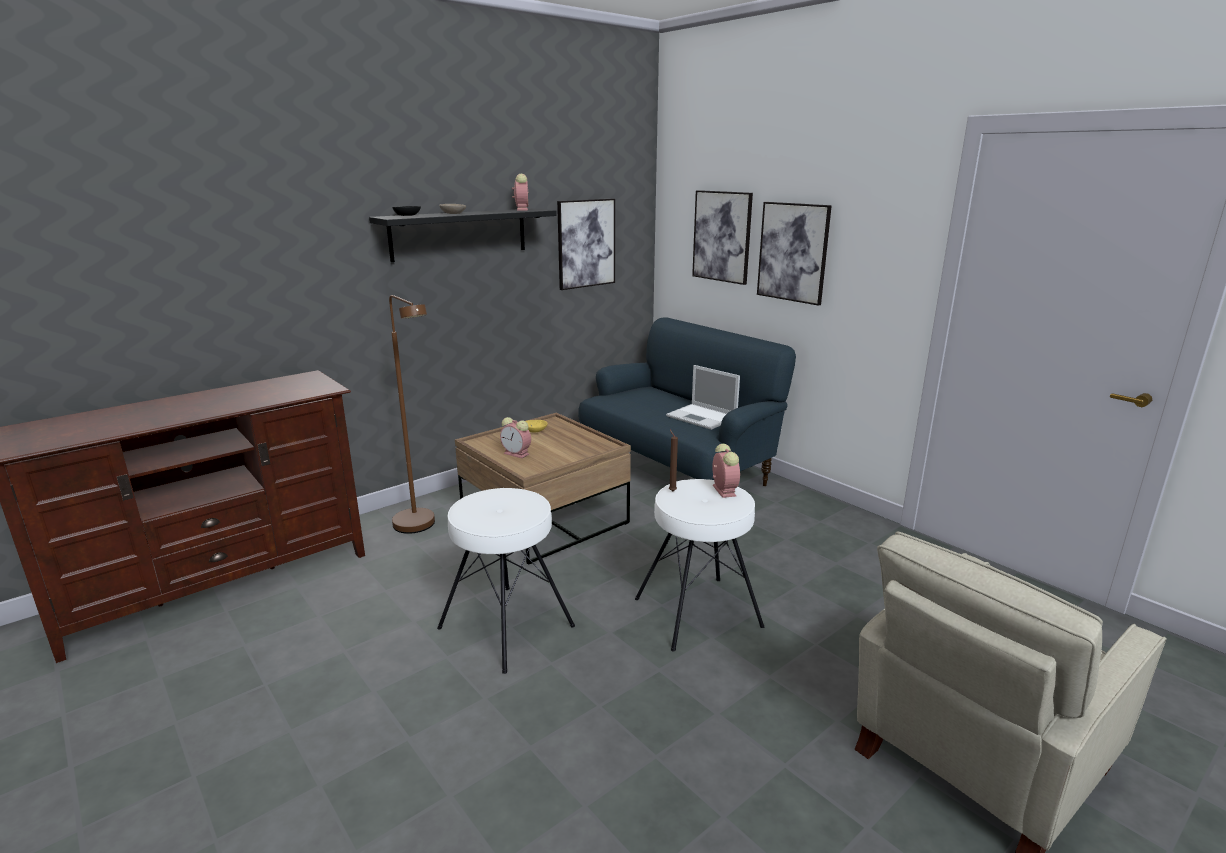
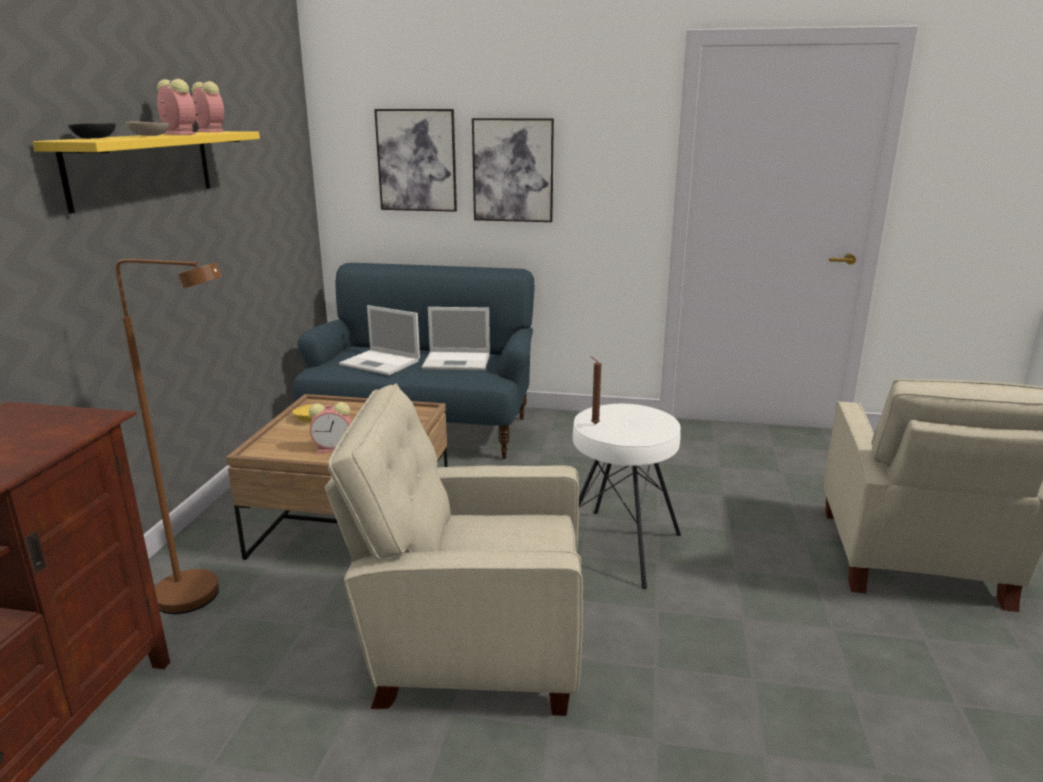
camera: 40 degrees left, 0 degrees up
(459, 234) = (142, 167): black shelf -> yellow shelf
(507, 626) = (470, 647): white stool -> beige armchair
(586, 243) = (262, 178): picture -> none
(646, 404) = (381, 363): none -> laptop
(723, 490) = (631, 409): alarm clock -> alarm clock (178, 134)

